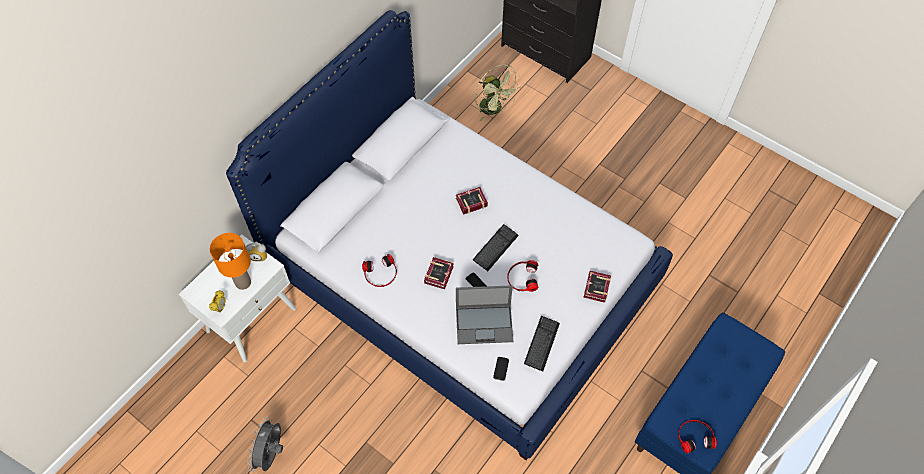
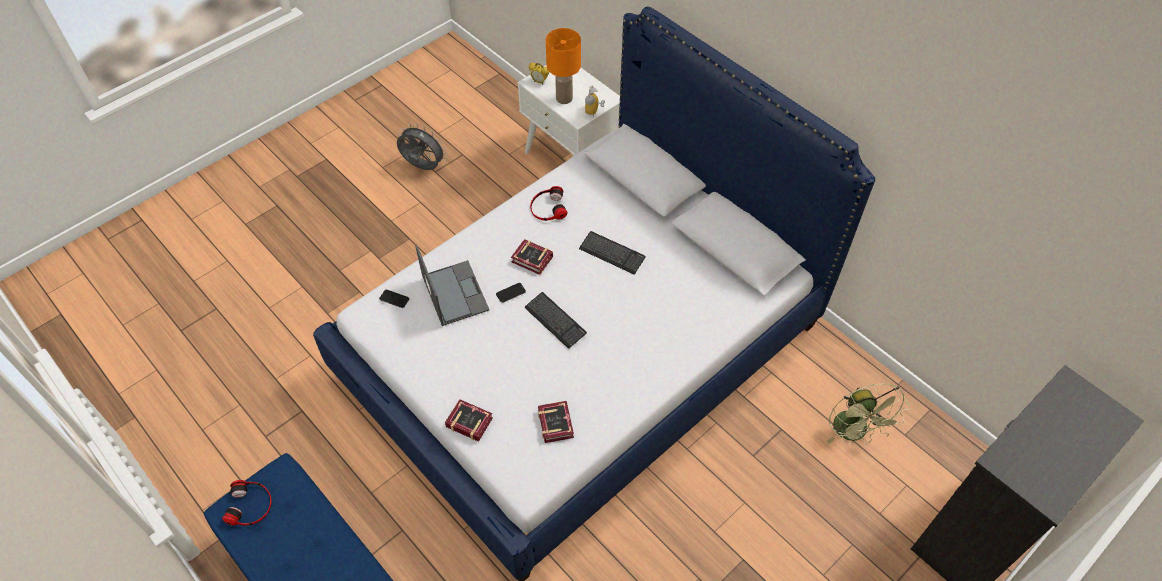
camera: 100 degrees right, 5 degrees down
(470, 202) = (630, 305): book -> book (556, 422)
(485, 324) = (454, 292): laptop -> laptop turned 150 degrees clockwise
(494, 109) = (854, 433): green fan -> green fan turned 75 degrees counterclockwise
(522, 278) = (506, 342): headphones -> none
(541, 344) = (412, 345): keyboard -> keyboard (612, 253)

